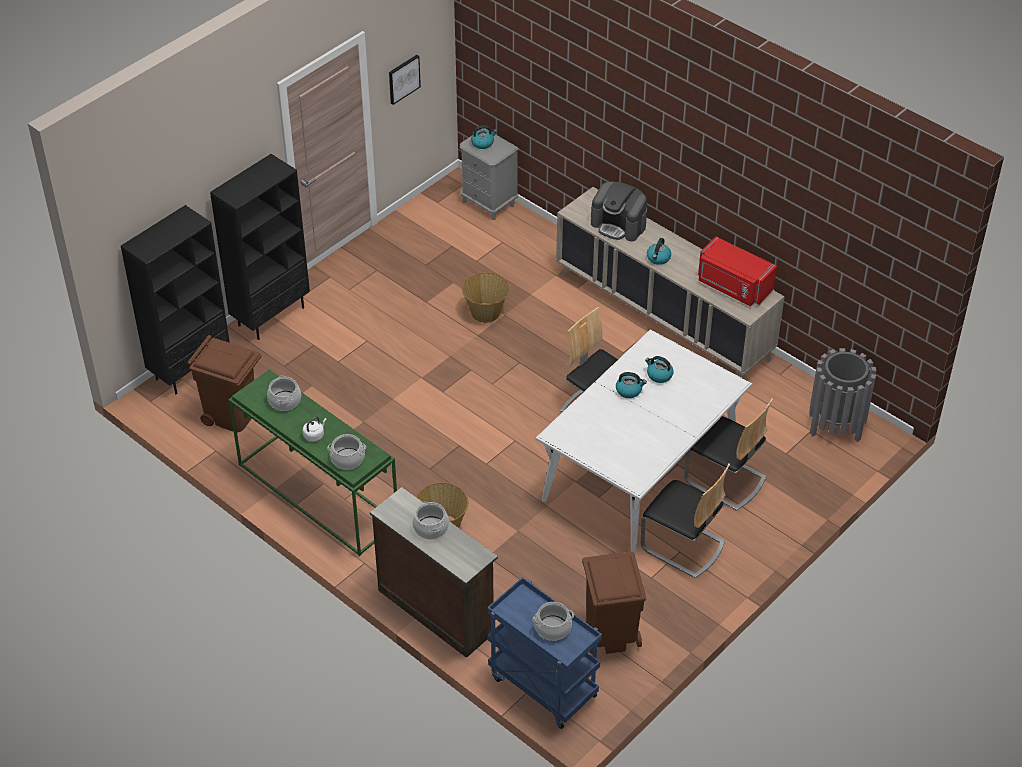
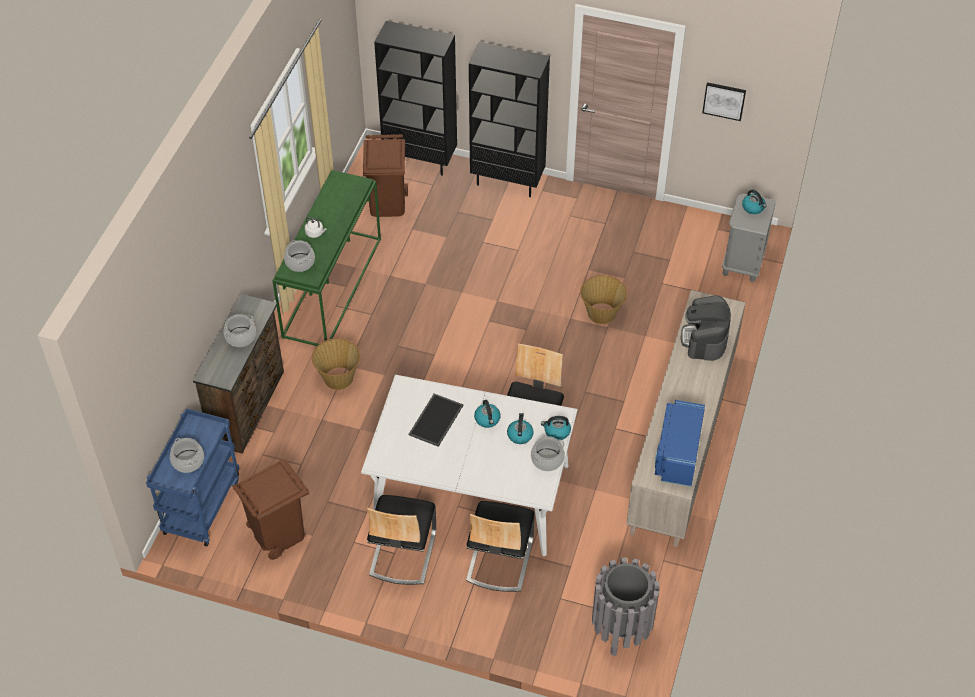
camera: 65 degrees right, 5 degrees up
(285, 401) = (343, 201): cooking pot -> cooking pot (547, 460)
(608, 426) = (435, 419): none -> tray
(658, 258) = (678, 383): kettle -> kettle (556, 432)
(733, 287) = (677, 454): red microwave -> blue microwave

